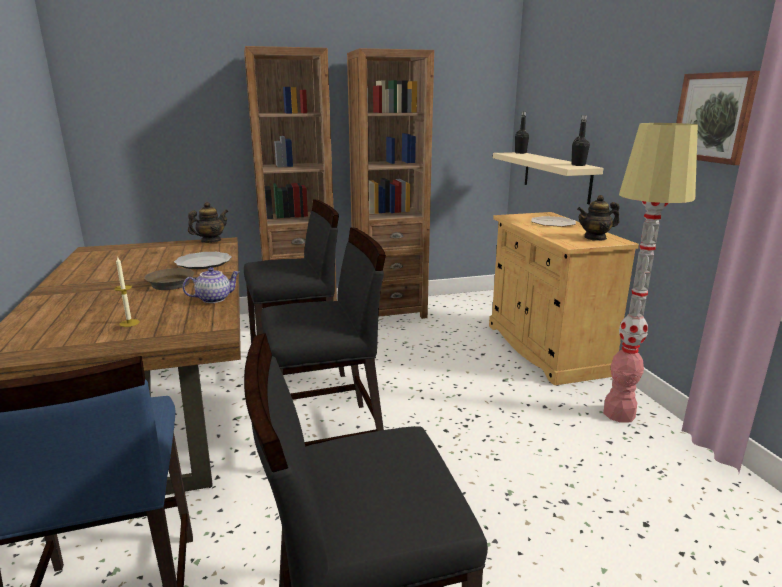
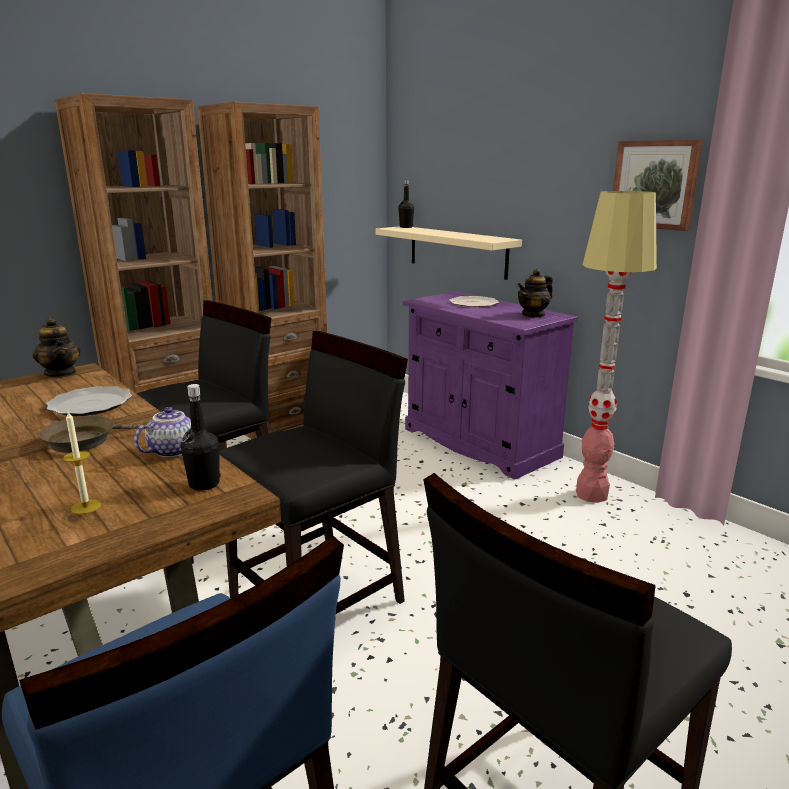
camera: 25 degrees left, 0 degrees up
(210, 241) = (61, 373): teapot -> teapot turned 120 degrees clockwise
(545, 349) = (479, 442): beige cabinet -> purple cabinet
(578, 165) = (494, 238): black bottle -> black bottle (204, 484)

